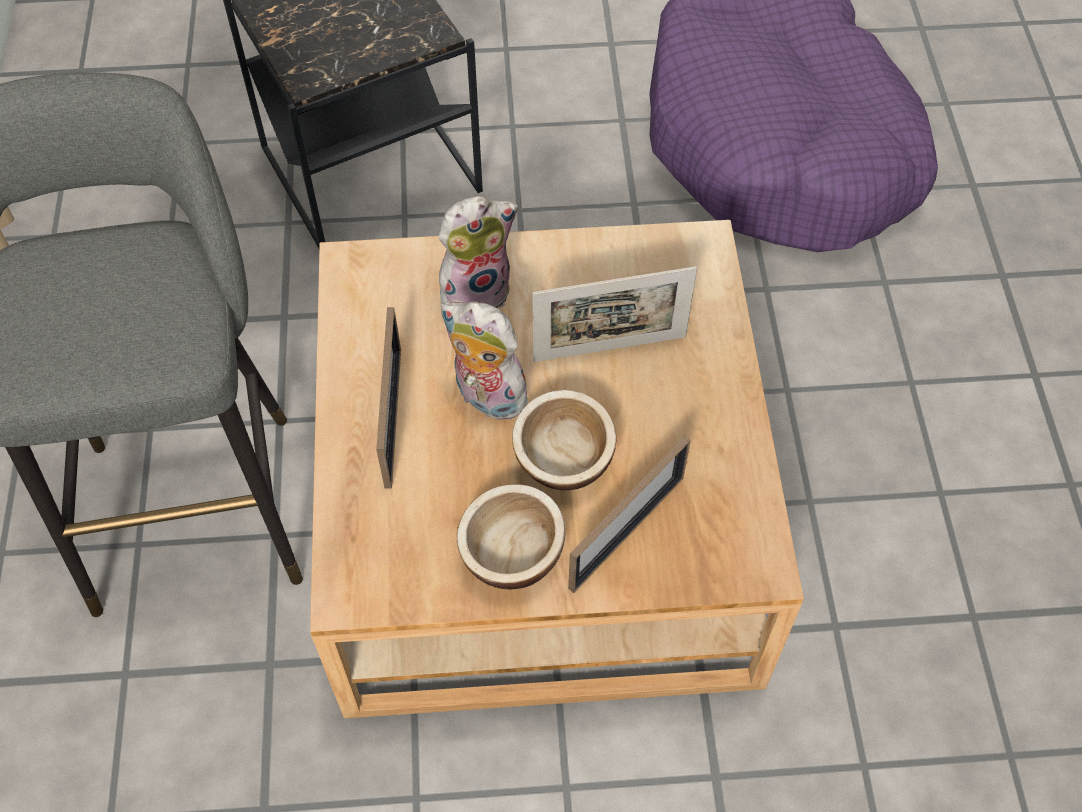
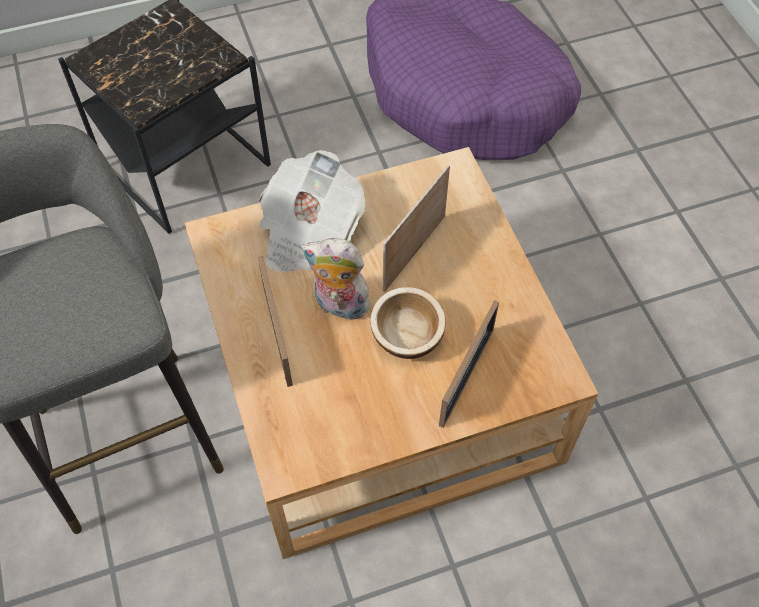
camera: 15 degrees left, 0 degrees up
(476, 291) = (309, 233): plush toy -> newspaper
(512, 553) = (392, 410): bowl -> none
(609, 348) = (414, 253): picture frame -> picture frame turned 150 degrees clockwise

